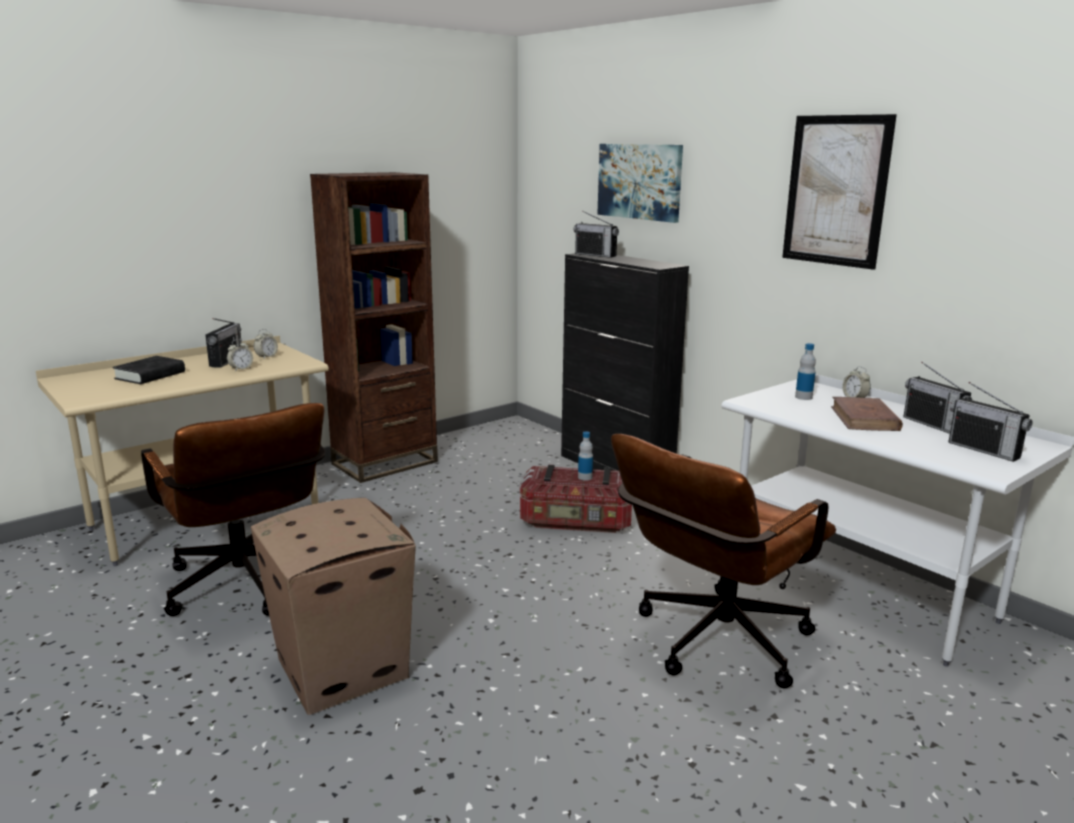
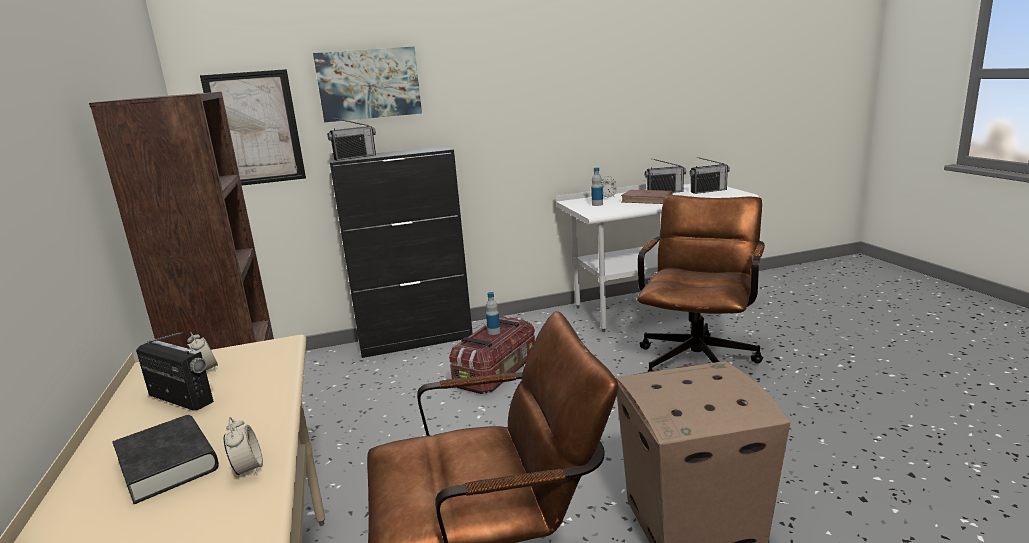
camera: 65 degrees left, 0 degrees up
(241, 369) = (245, 386): alarm clock -> alarm clock (248, 469)
(713, 644) = (698, 358): brown office chair -> brown office chair turned 135 degrees counterclockwise
(836, 191) = (555, 67): picture -> picture (255, 128)

